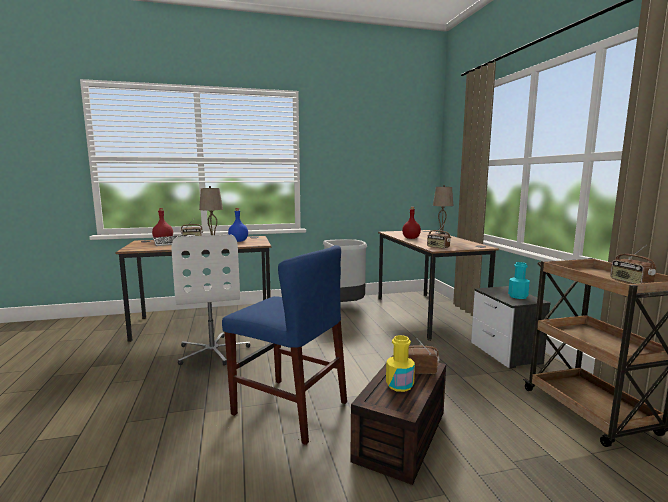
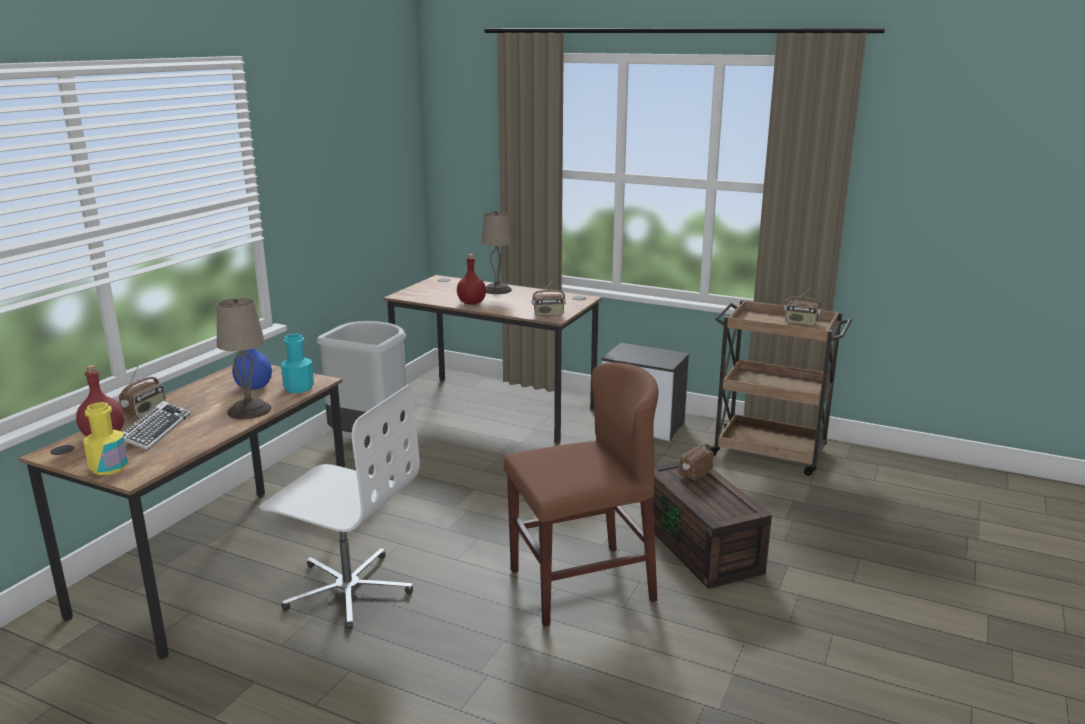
camera: 50 degrees left, 10 degrees up
(290, 408) = (581, 585): blue chair -> brown chair
(399, 385) = (709, 494): yellow bottle -> yellow bottle (109, 467)
(518, 296) = (655, 355): turquoise bottle -> turquoise bottle (299, 388)

